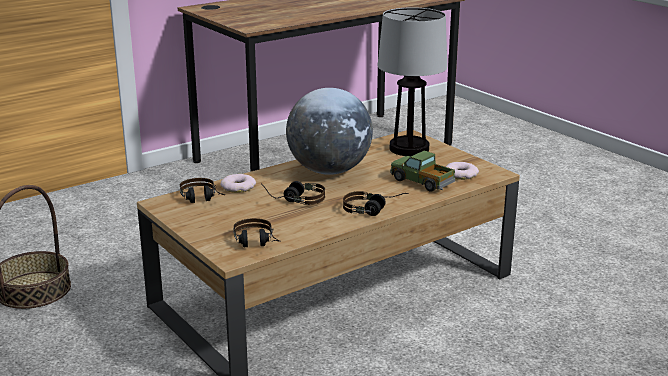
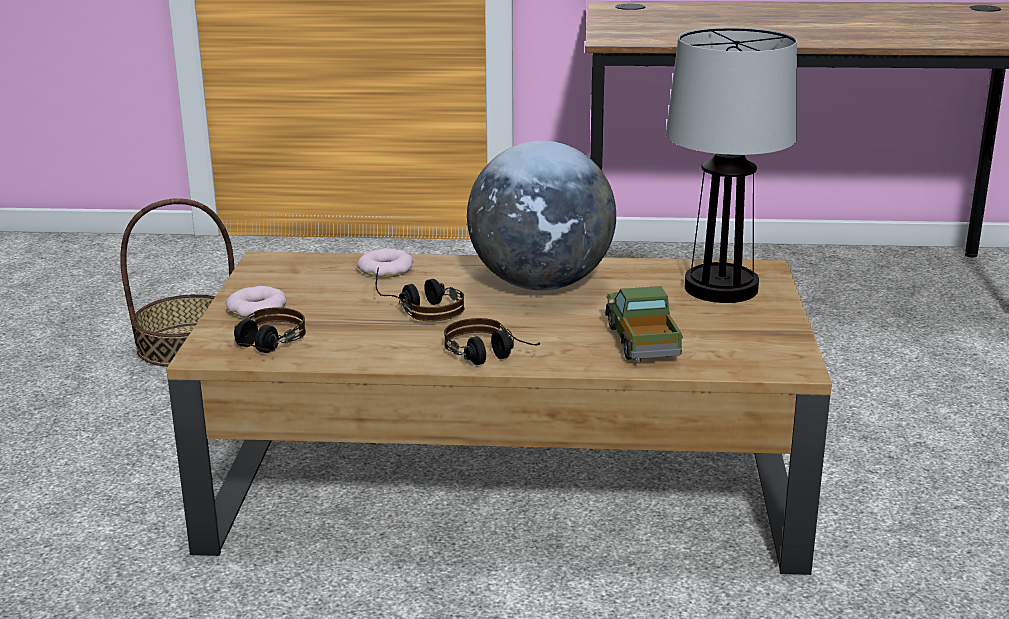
camera: 40 degrees right, 0 degrees up
(202, 200) = (314, 272): headphones -> none
(461, 174) = (728, 350): donut -> donut (257, 309)

